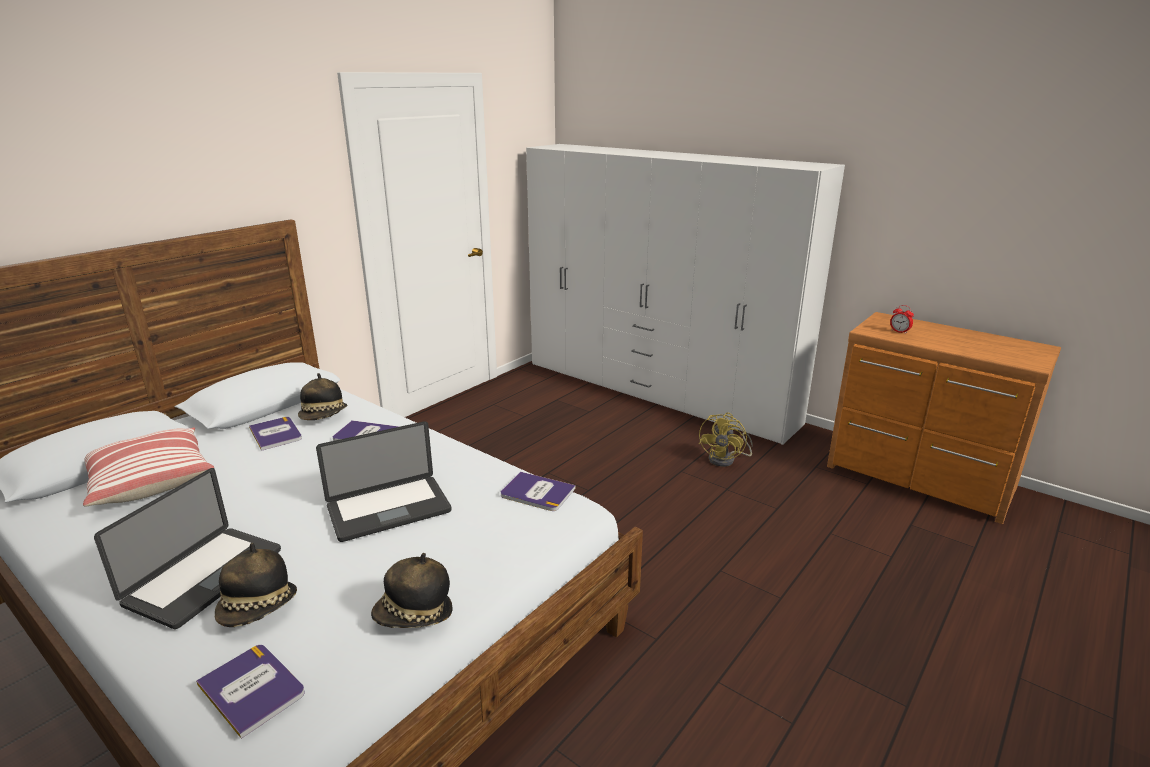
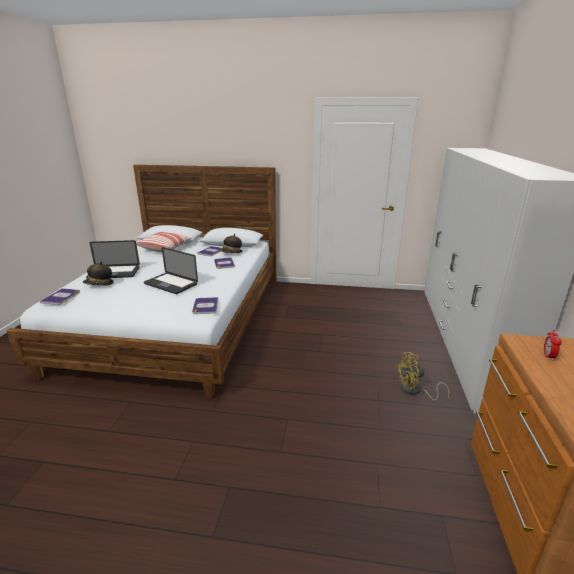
camera: 60 degrees right, 0 degrees up
(414, 616) = (106, 308): hat -> none

